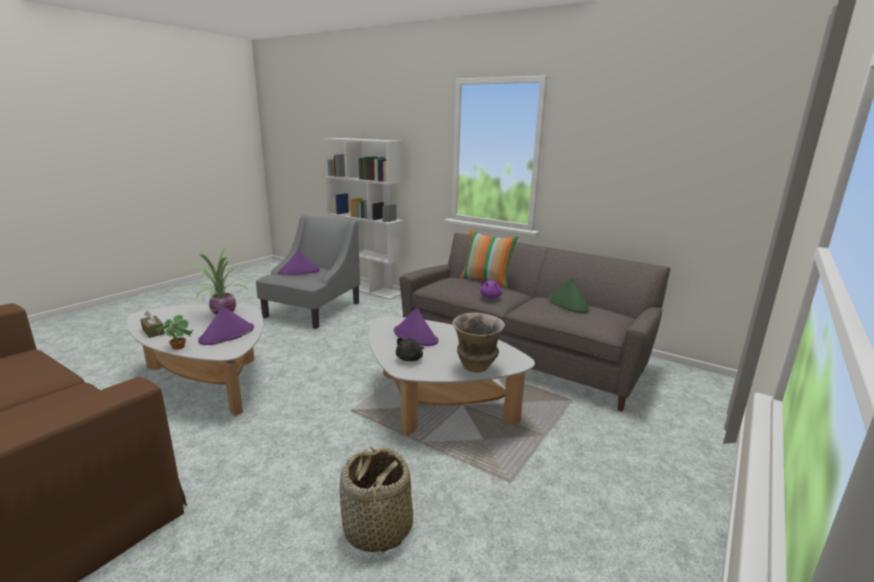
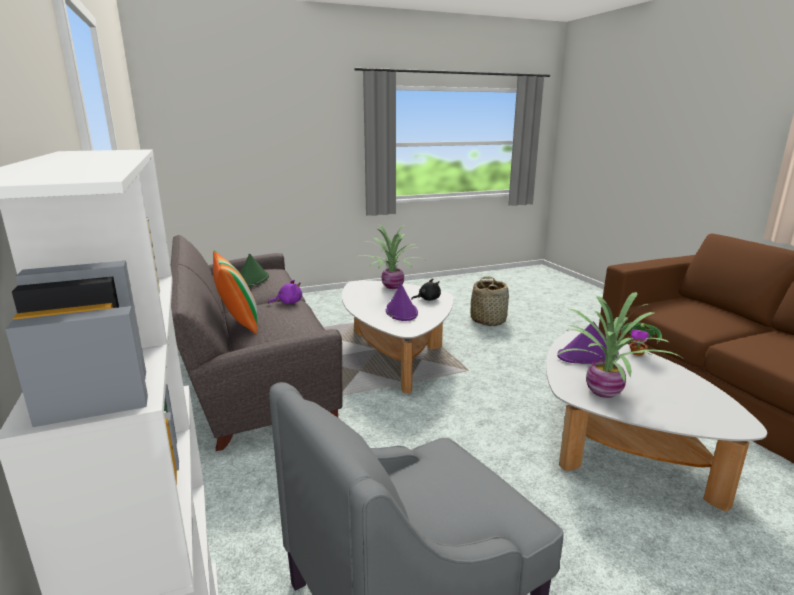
camera: 145 degrees left, 0 degrees up
(153, 331) = (687, 382): brown tissue box -> none
(299, 271) = (449, 496): purple hat -> none
(476, 368) = (391, 286): vase -> potted plant

